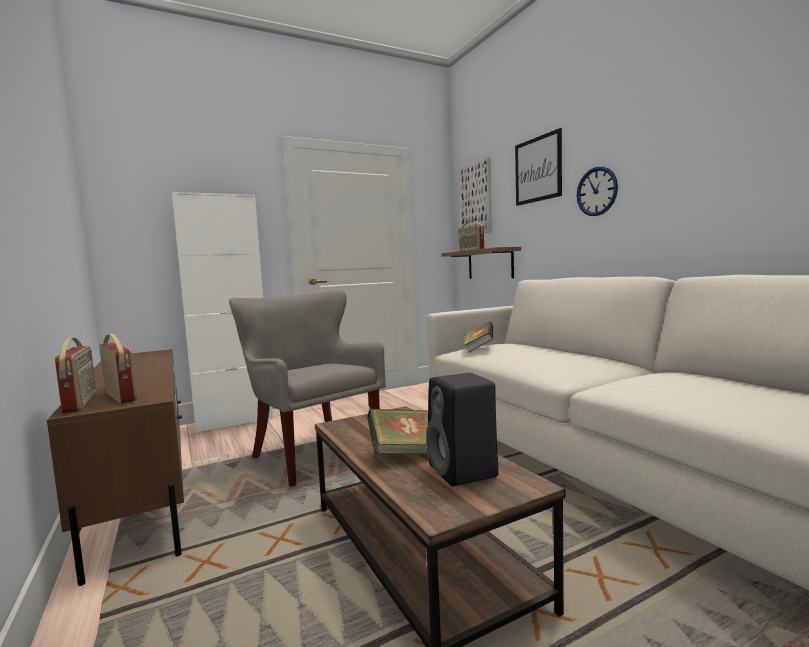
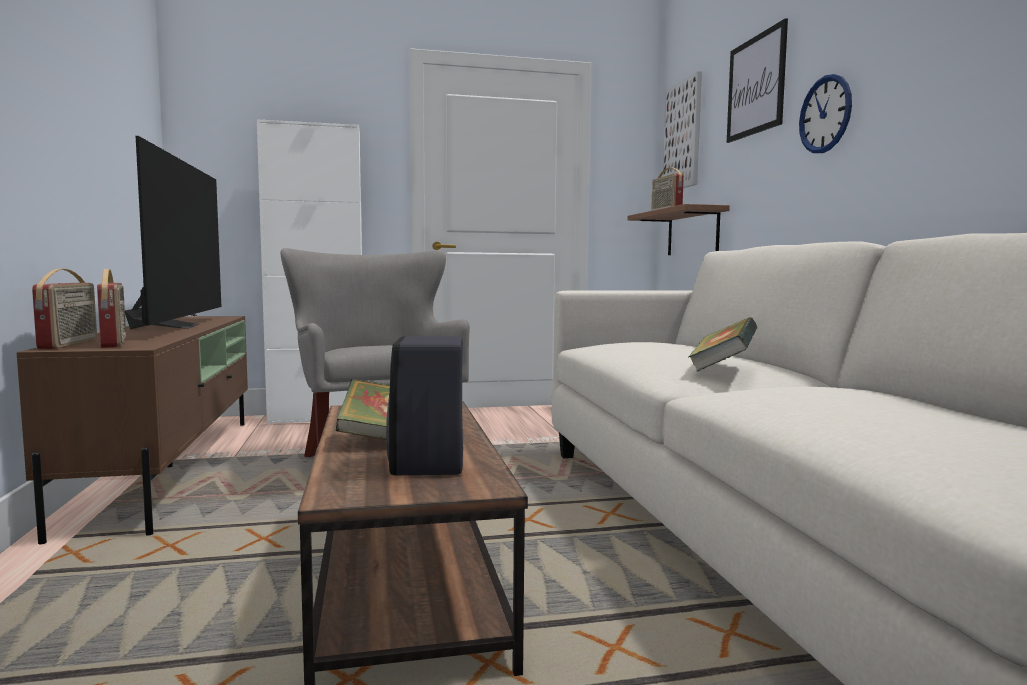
camera: 15 degrees right, 0 degrees up
(137, 368) = (175, 326): none -> television
(479, 349) = (614, 344): book -> book (722, 368)

